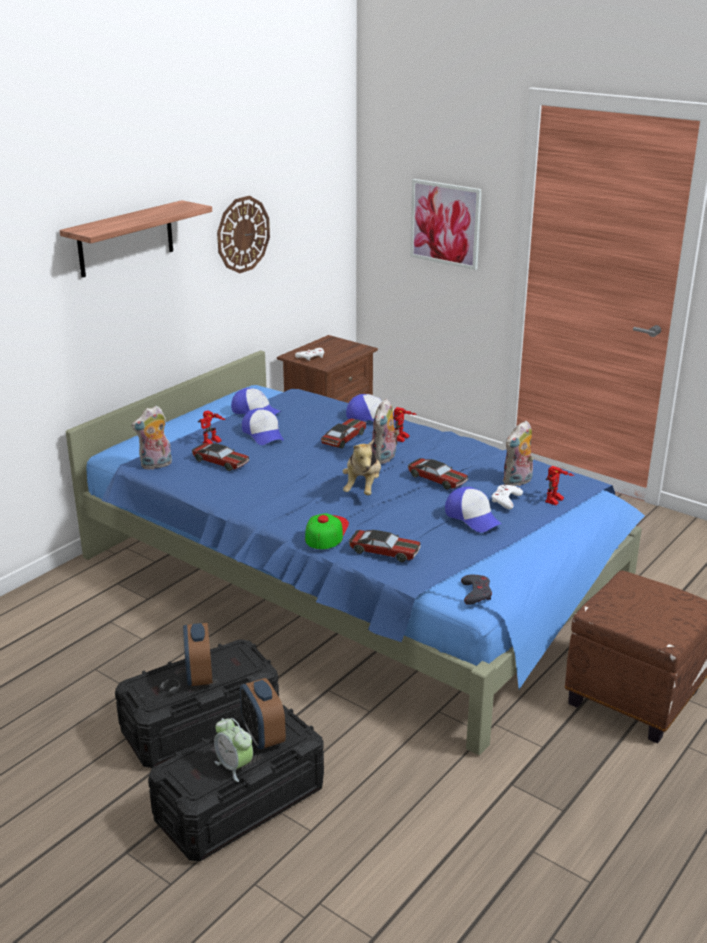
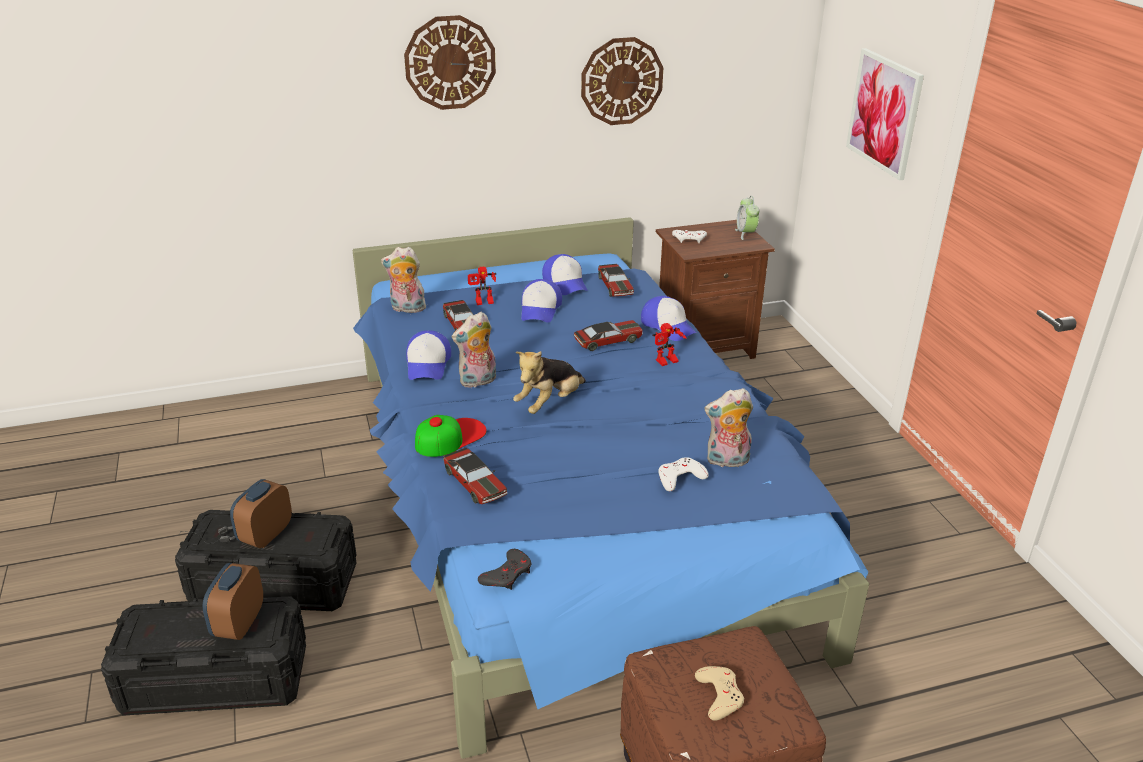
camera: 35 degrees right, 5 degrees up
(126, 239) = (450, 62): shelf -> wall clock
(234, 766) = (182, 641): alarm clock -> alarm clock (745, 234)
(384, 458) = (617, 378): plush toy -> plush toy (478, 381)
(437, 479) = (637, 423): toy car -> toy car (615, 286)
(473, 517) = (614, 484): cap -> cap (428, 364)
(556, 501) = (740, 504): toy robot -> none
(651, 609) = (719, 695): none -> beige game controller

